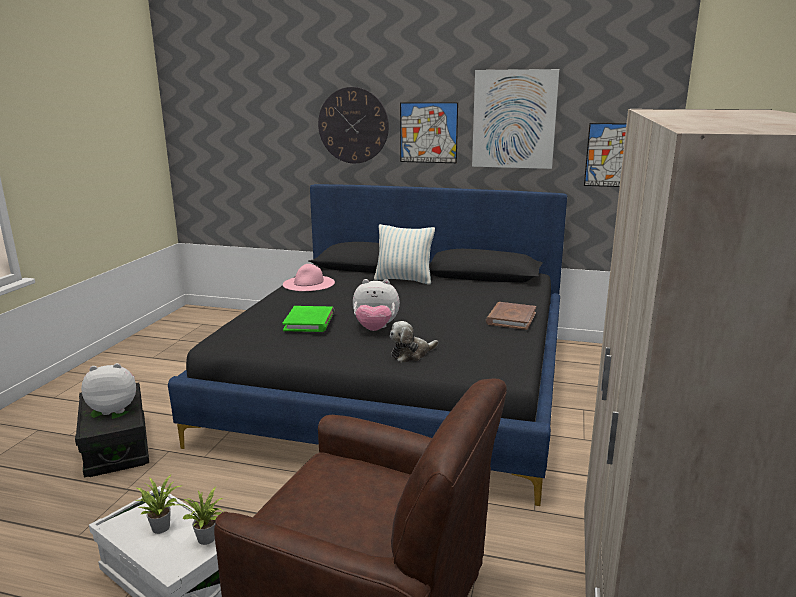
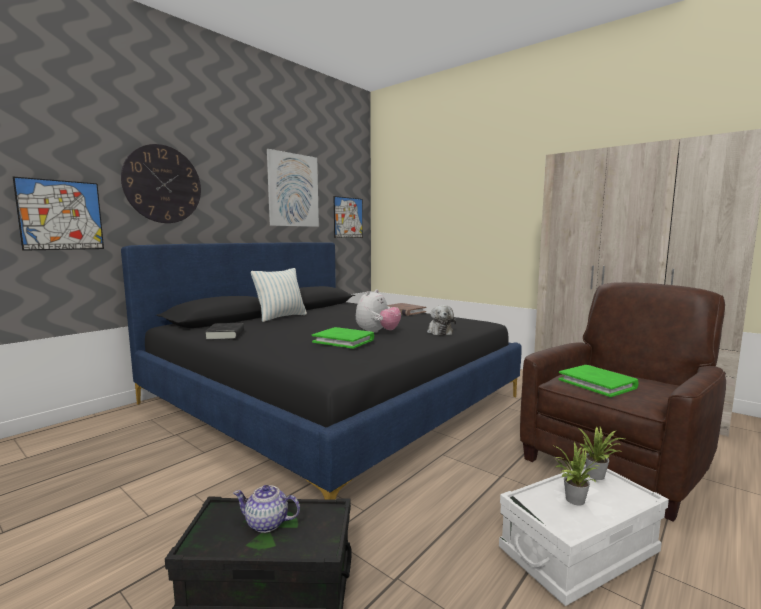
camera: 65 degrees left, 10 degrees down
(114, 408) = (267, 523): plush toy -> teapot
(308, 283) = (225, 335): pink hat -> black book
(328, 485) = (597, 383): none -> green book
(428, 132) = (235, 196): picture -> picture (61, 215)

